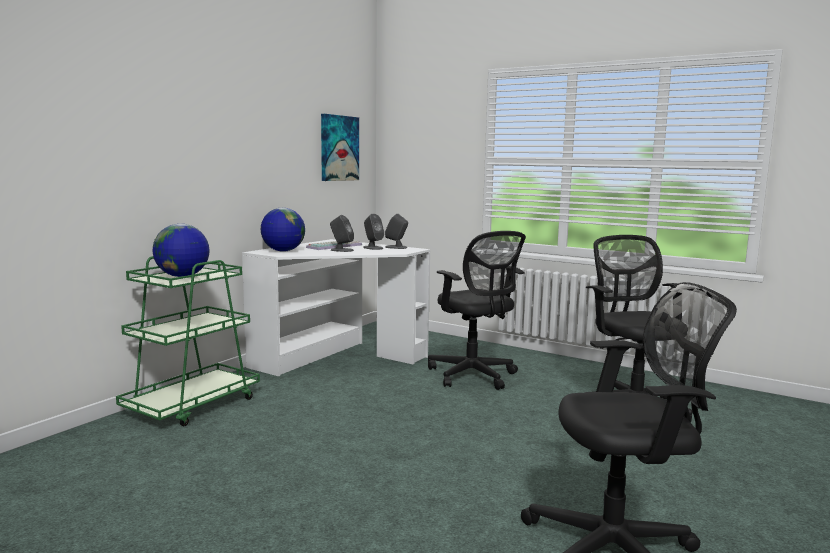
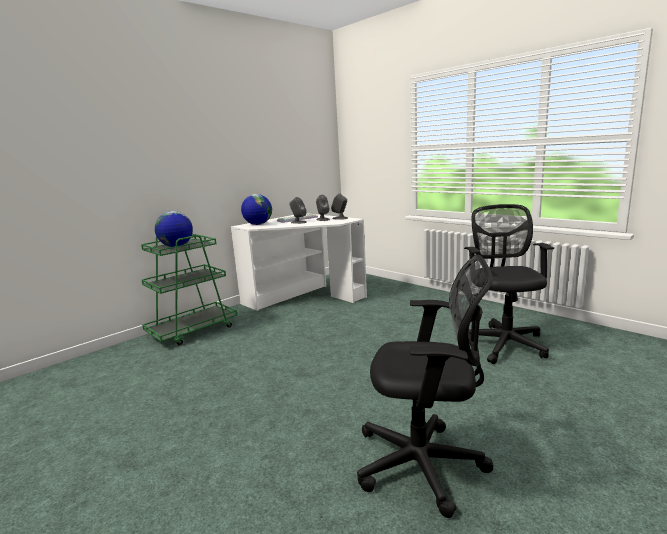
camera: 15 degrees right, 5 degrees up
(339, 148) = (305, 147): picture -> none
(474, 376) = (392, 313): black office chair -> none

